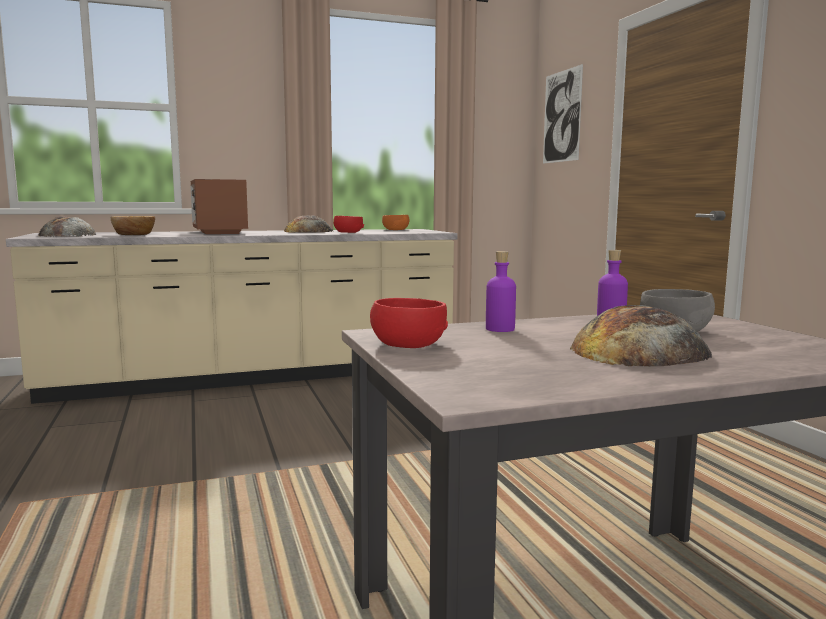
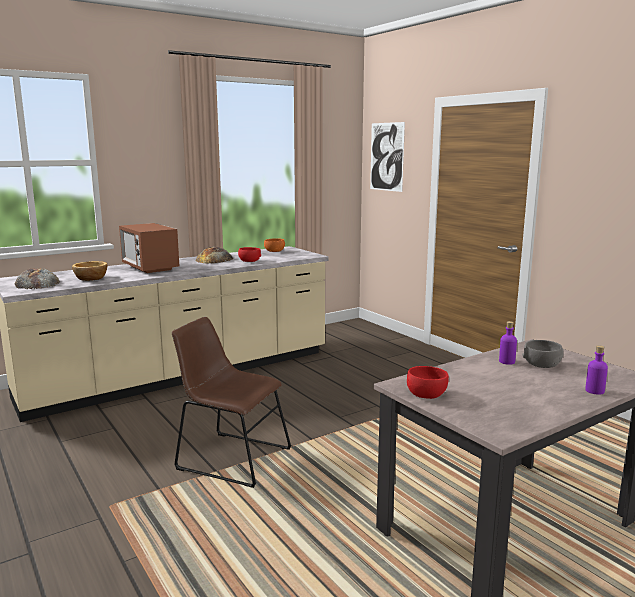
camera: 15 degrees left, 5 degrees up
(228, 468) = (230, 457): none -> brown chair
(500, 329) = (456, 373): purple bottle -> purple bottle (594, 391)
(640, 350) = (540, 386): bread -> none

